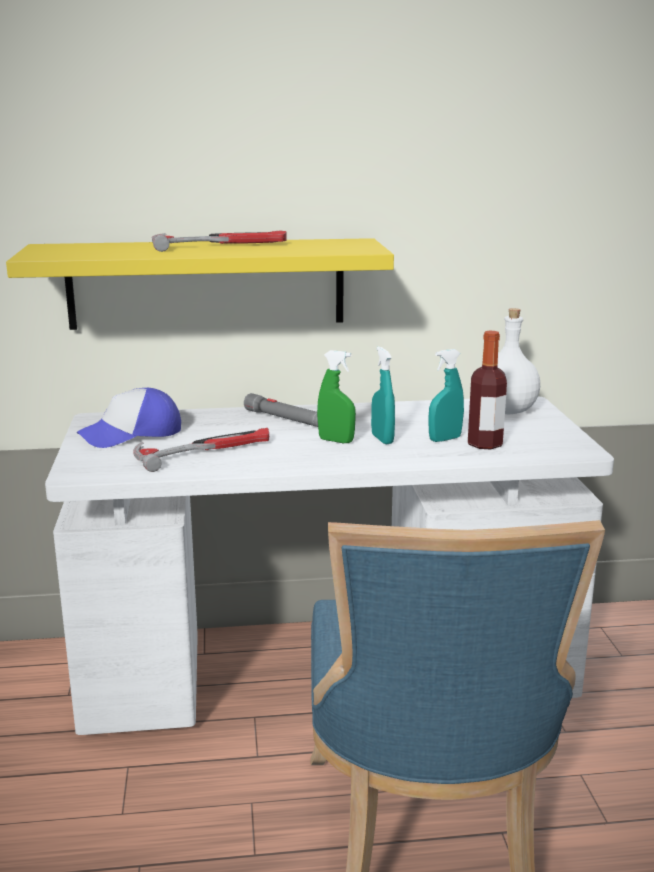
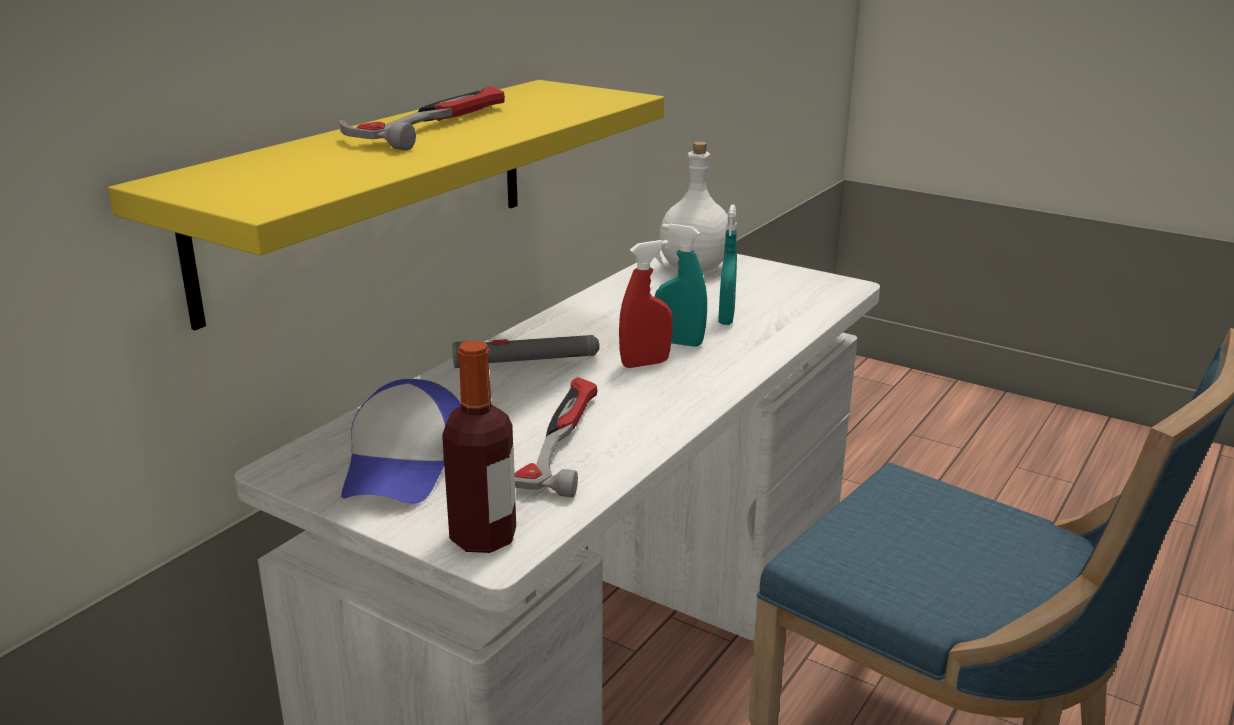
camera: 50 degrees left, 5 degrees up
(336, 441) = (645, 363): green spray bottle -> red spray bottle
(484, 444) = (767, 309): bottle -> bottle (483, 537)

